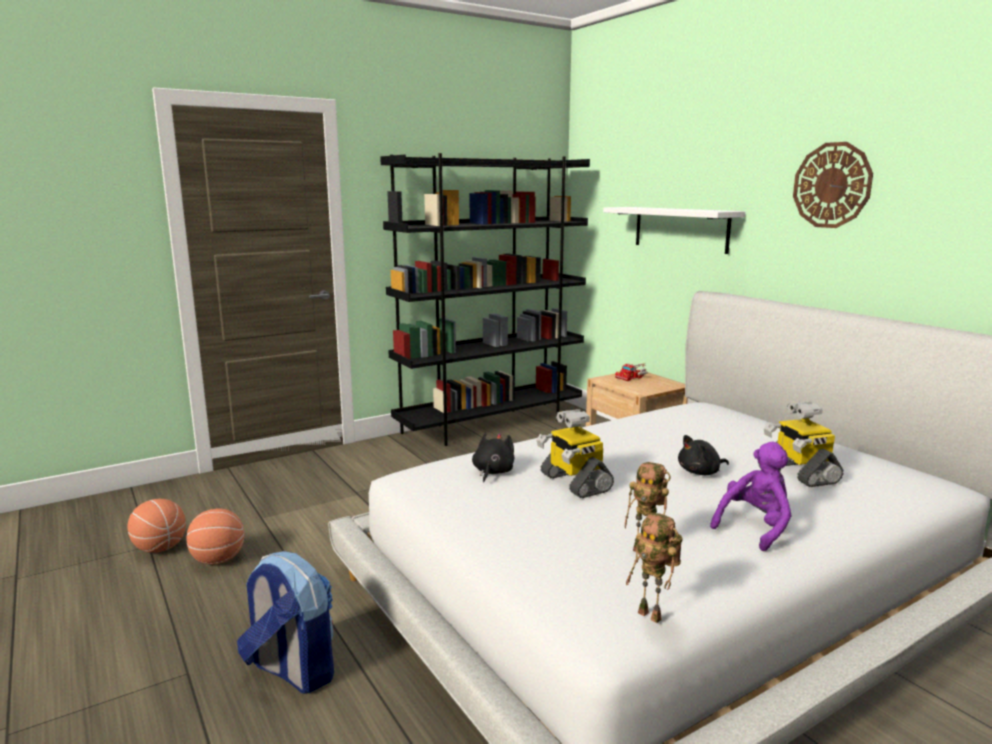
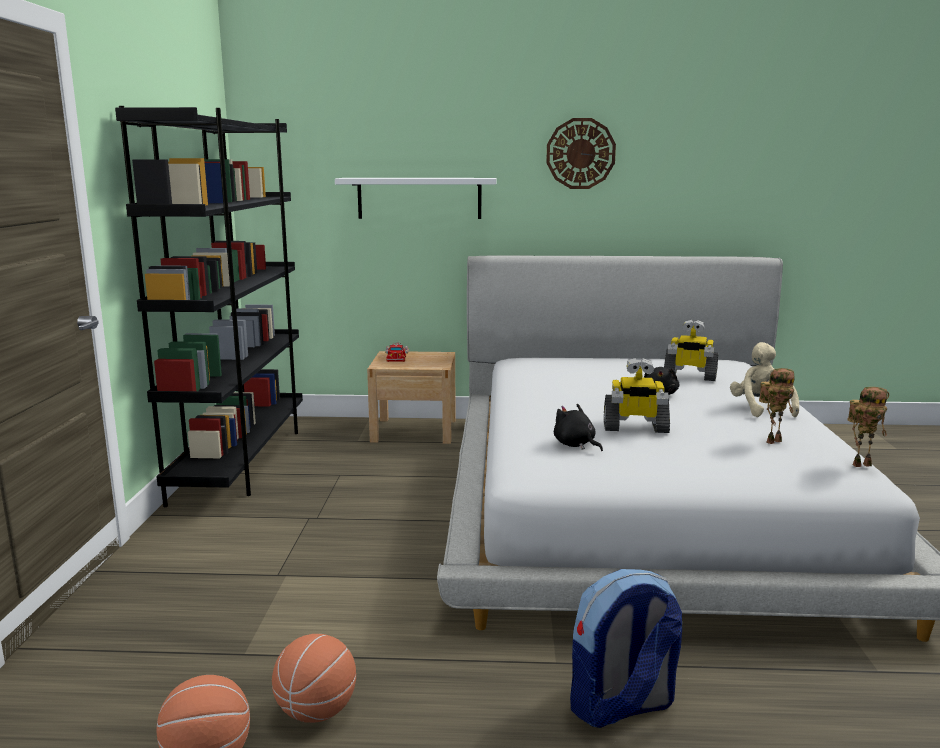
camera: 55 degrees left, 0 degrees up
(755, 527) = (760, 409): purple plush toy -> beige plush toy

